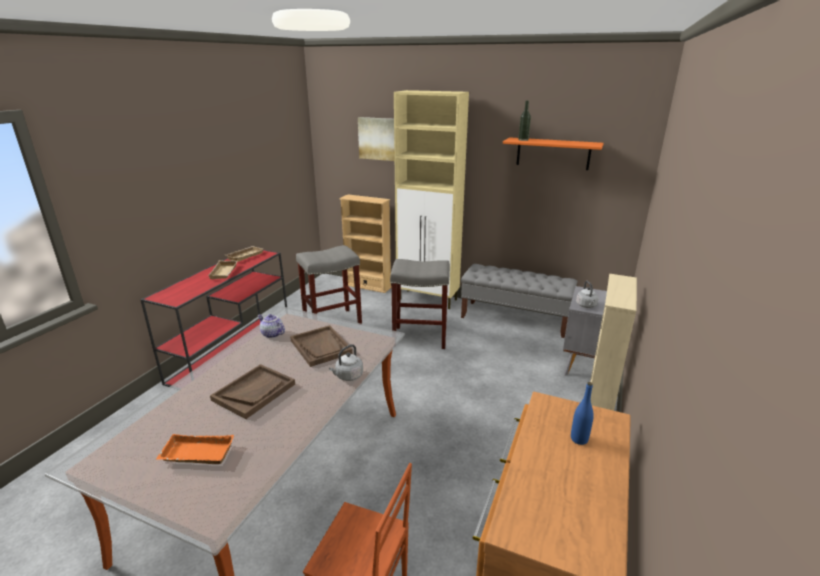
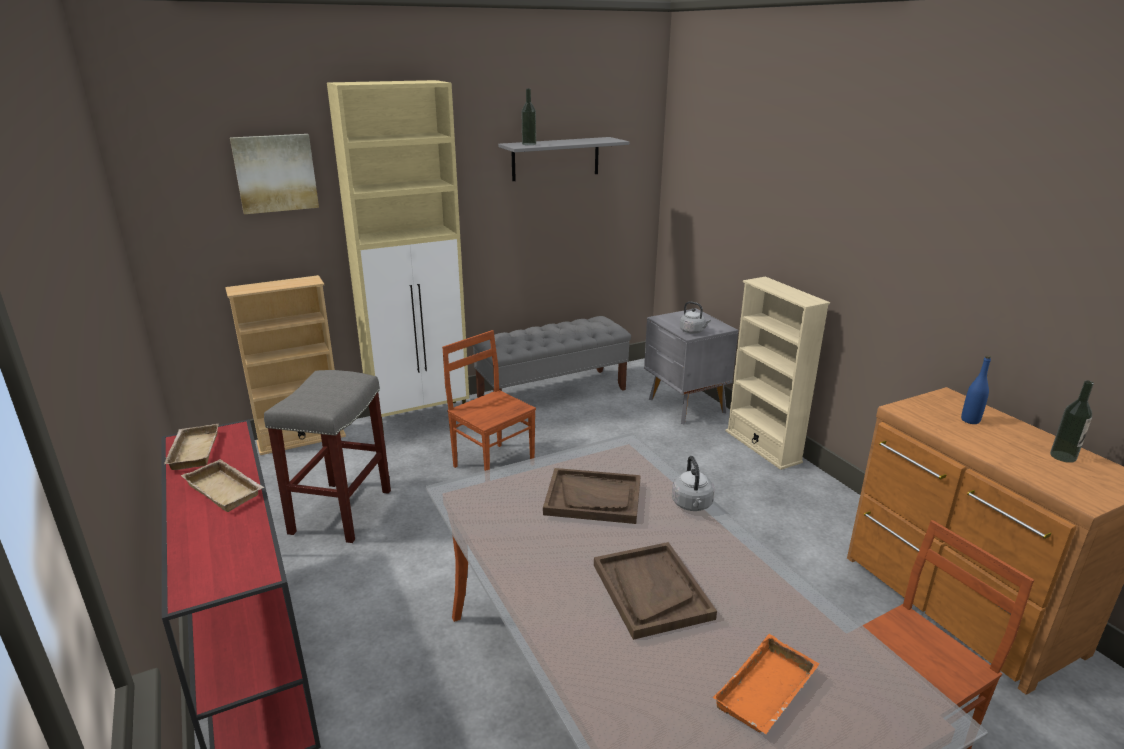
camera: 50 degrees left, 0 degrees up
(271, 334) = (500, 524): teapot -> none
(421, 337) = (494, 464): grey stool -> brown chair
(553, 153) = (555, 159): orange shelf -> grey shelf
(585, 506) = (1063, 456): none -> bottle

